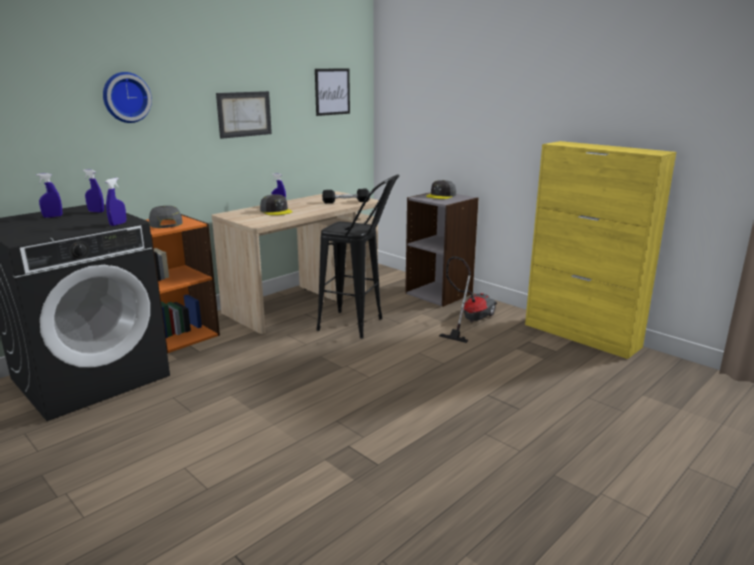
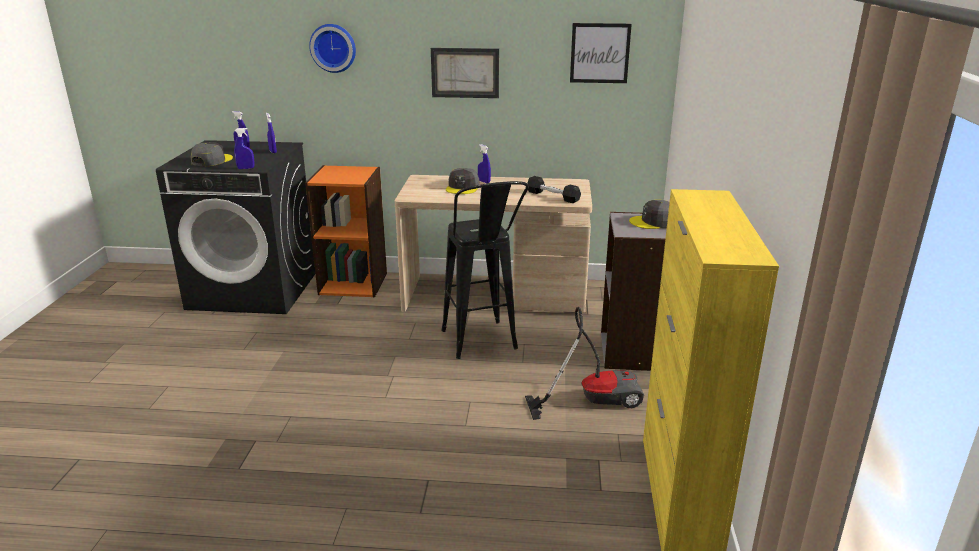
camera: 50 degrees right, 5 degrees up
(165, 223) = (342, 174): grey cap -> grey cap (211, 160)

